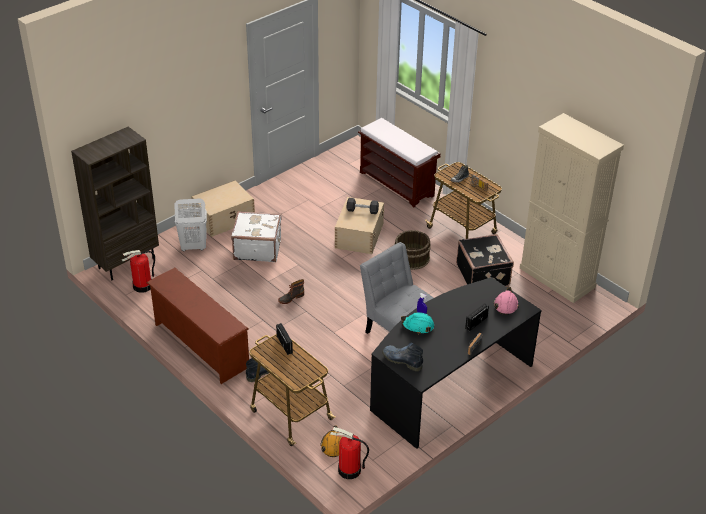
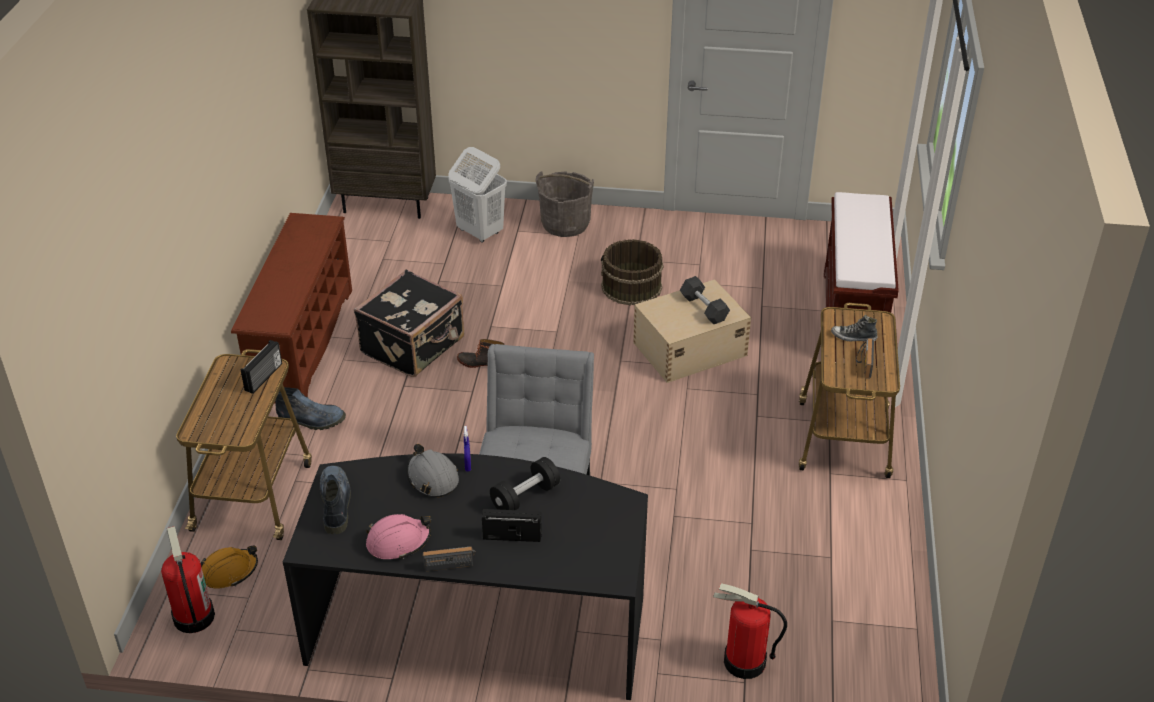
camera: 50 degrees right, 0 degrees up
(142, 286) = (359, 239): fire extinguisher -> fire extinguisher (744, 662)
(225, 218) = (565, 224): beige storage box -> grey bucket
(257, 248) = (542, 281): white suitcase -> none
(412, 258) = (710, 425): brown bucket -> brown bucket (631, 287)
(417, 326) = (432, 478): turquoise hard hat -> grey hard hat
(457, 308) = (525, 497): none -> black dumbbell
(483, 275) = (774, 521): black suitcase -> black suitcase (414, 346)
(506, 305) = (596, 547): pink hard hat -> pink hard hat (398, 542)
(557, 278) = (884, 611): beige cabinet -> none

